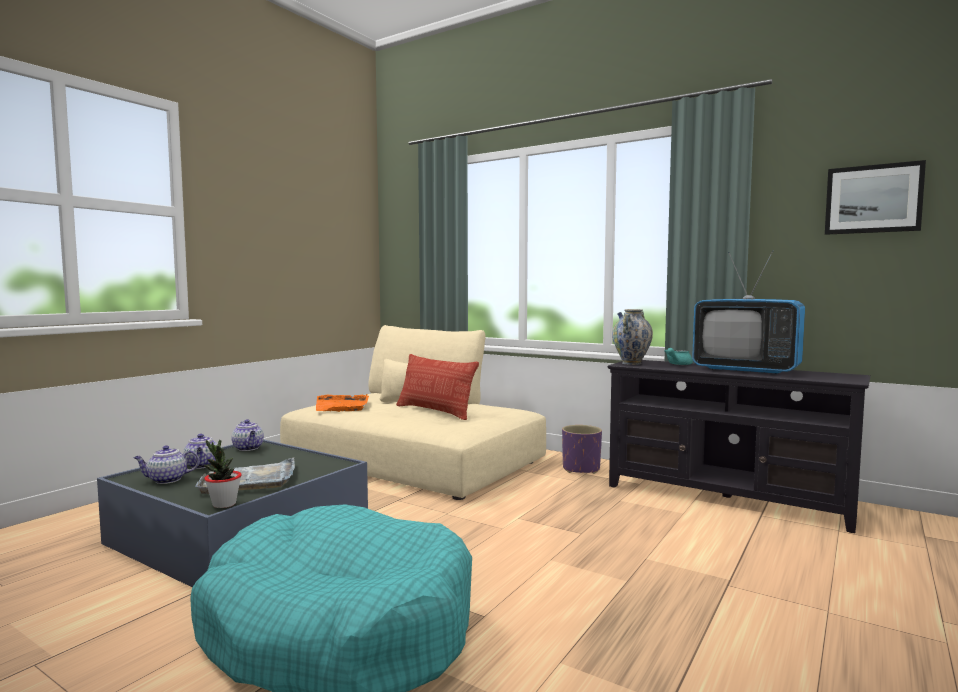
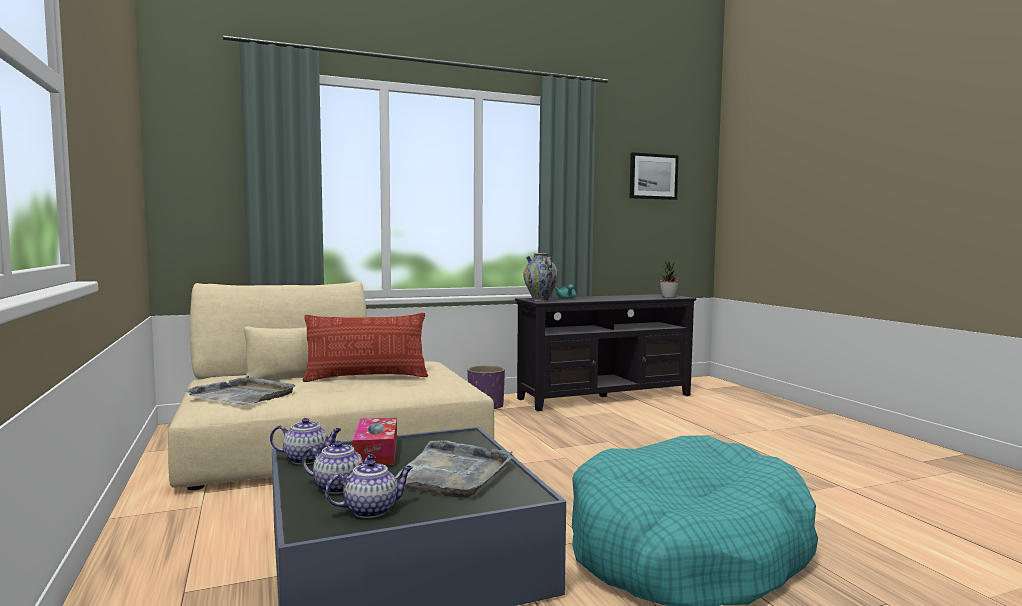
camera: 55 degrees left, 0 degrees up
(166, 480) = (372, 510): teapot -> teapot turned 135 degrees counterclockwise
(224, 504) = (524, 492): potted plant -> potted plant (668, 297)
(272, 455) = (376, 452): none -> tissue box
(342, 406) = (243, 395): orange tray -> grey tray
(746, 370) = (615, 297): television -> none

